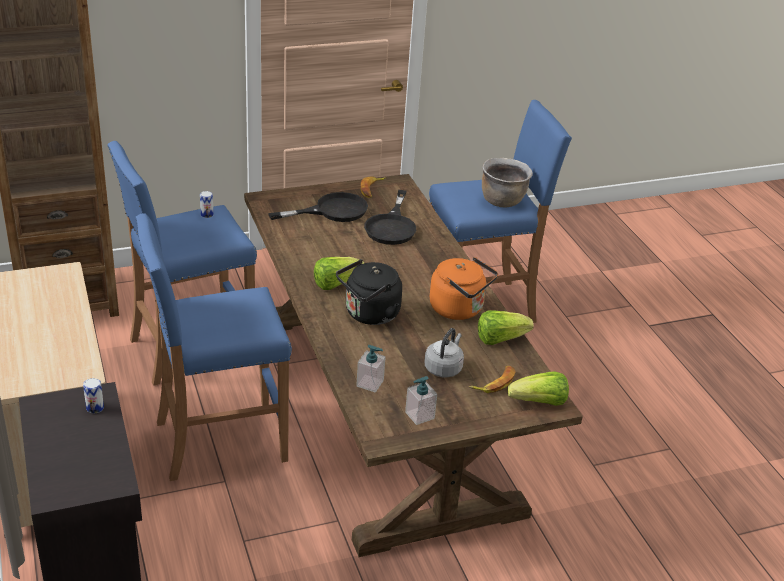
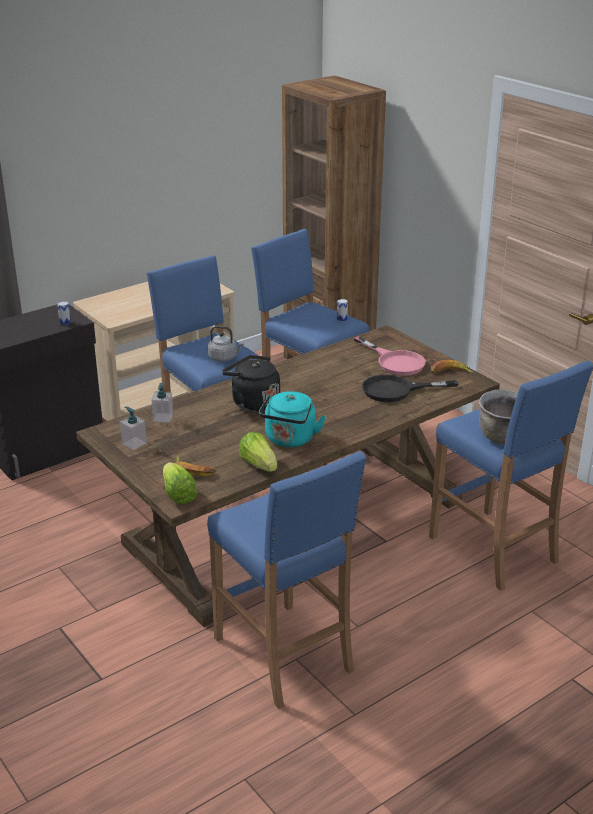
camera: 75 degrees right, 5 degrees down
(332, 211) = (395, 361): black frying pan -> pink frying pan
(336, 283) = (286, 382): lettuce -> none
(444, 368) = (200, 444): grey kettle -> grey kettle (224, 358)
(459, 309) = (290, 440): orange kettle -> turquoise kettle
(586, 471) = (284, 655): none -> blue stool

